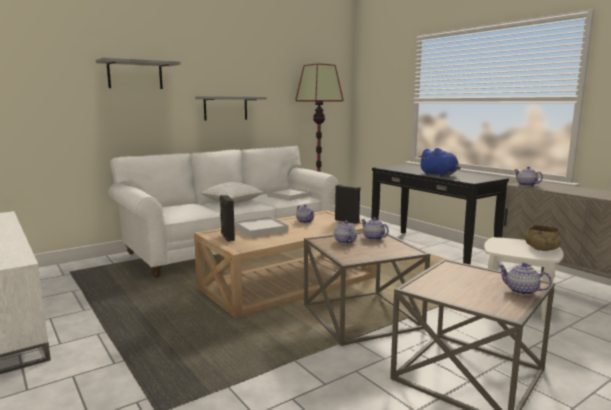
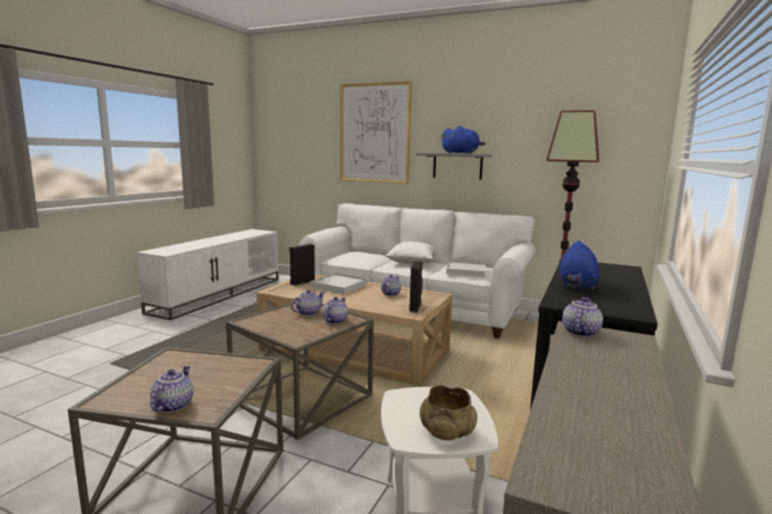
camera: 60 degrees right, 0 degrees up
(135, 75) = (374, 133): grey shelf -> picture
(237, 96) = (461, 153): none -> blue plush toy

